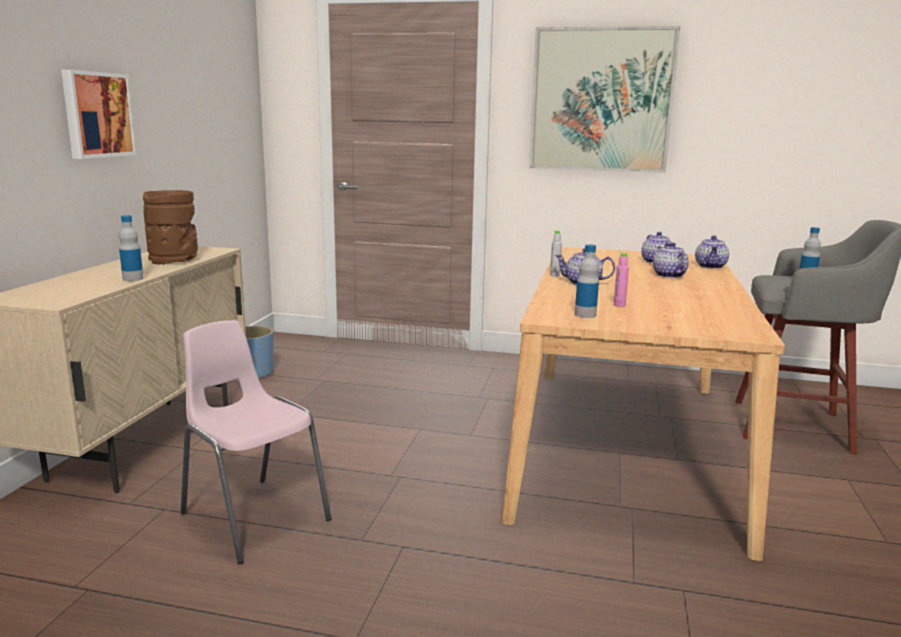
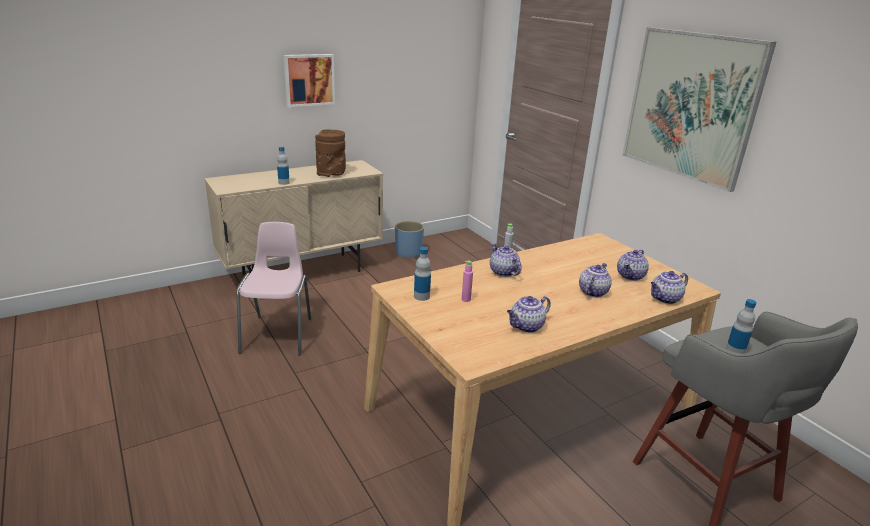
camera: 45 degrees right, 10 degrees up
(705, 305) = (526, 327): none -> teapot

